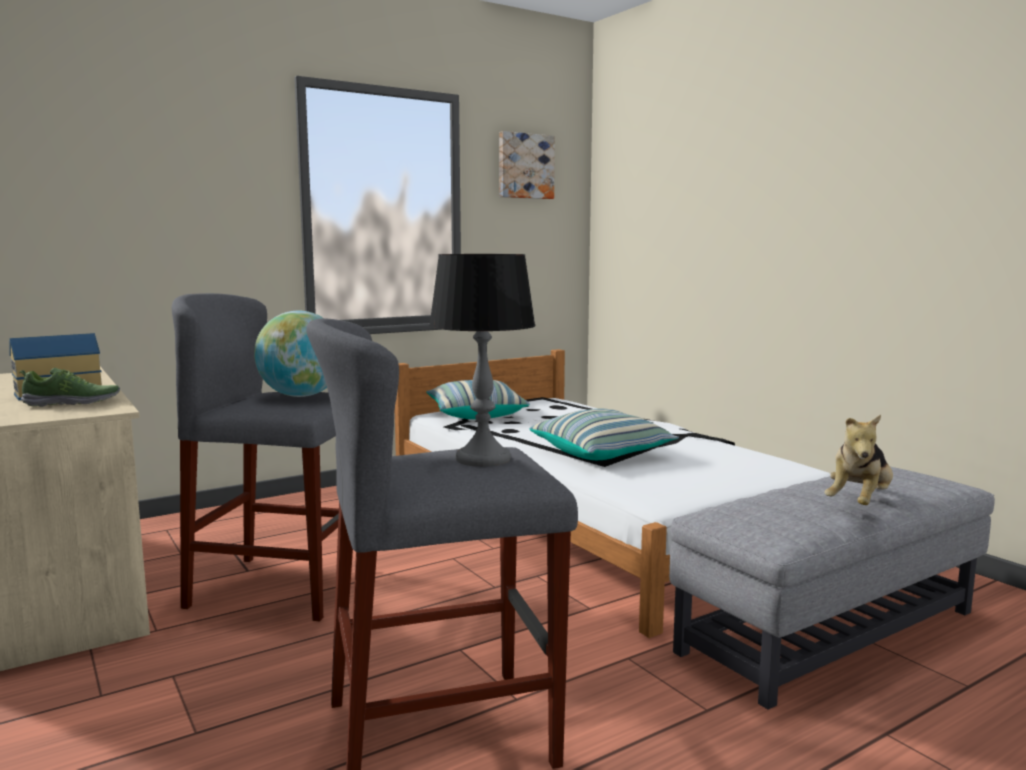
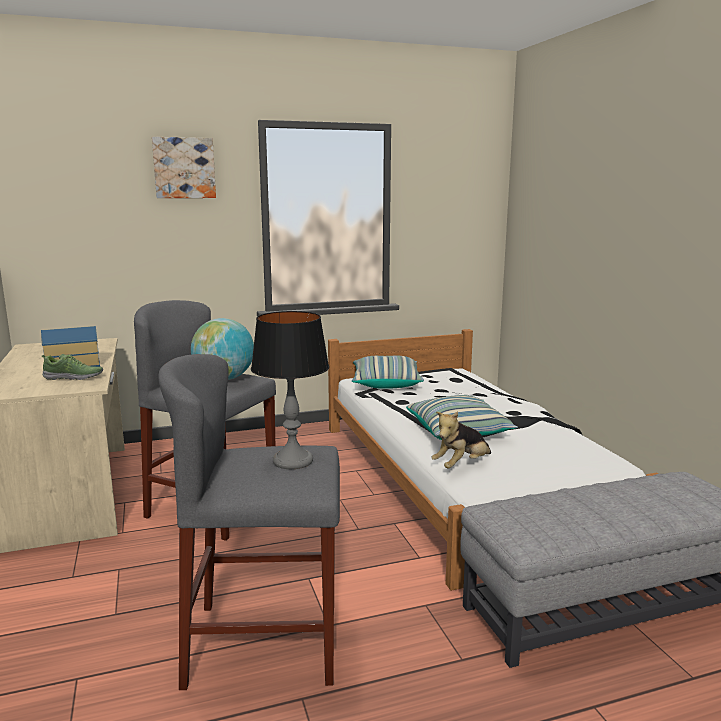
camera: 15 degrees right, 5 degrees up
(525, 166) = (448, 178): picture -> picture (184, 168)
(859, 503) = (621, 514): plush toy -> plush toy (461, 465)

